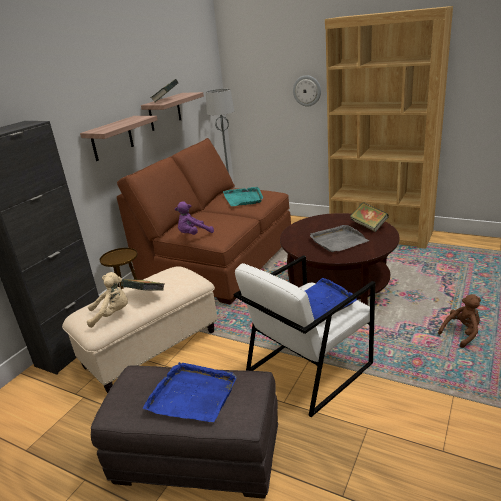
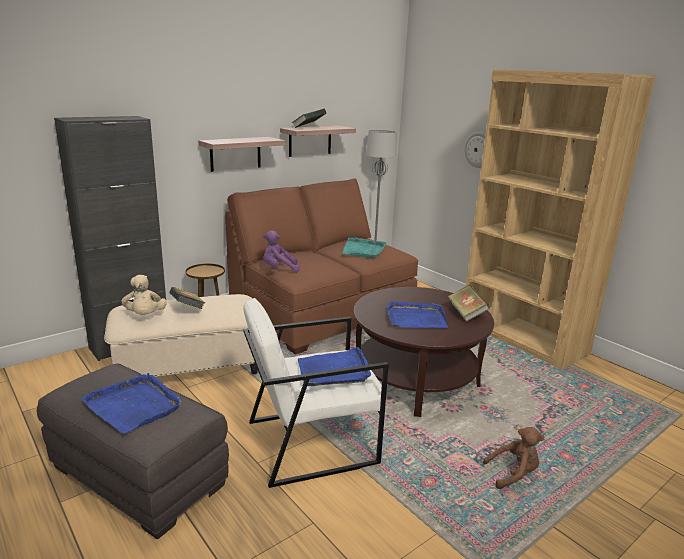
camera: 20 degrees right, 5 degrees down
(112, 314) = (145, 316): beige plush toy -> beige plush toy turned 60 degrees clockwise
(338, 241) = (415, 318): grey tray -> blue tray

